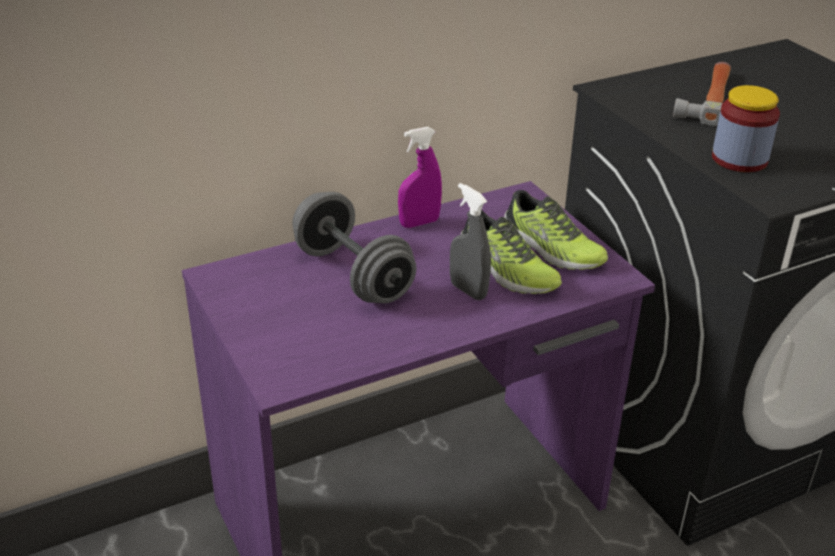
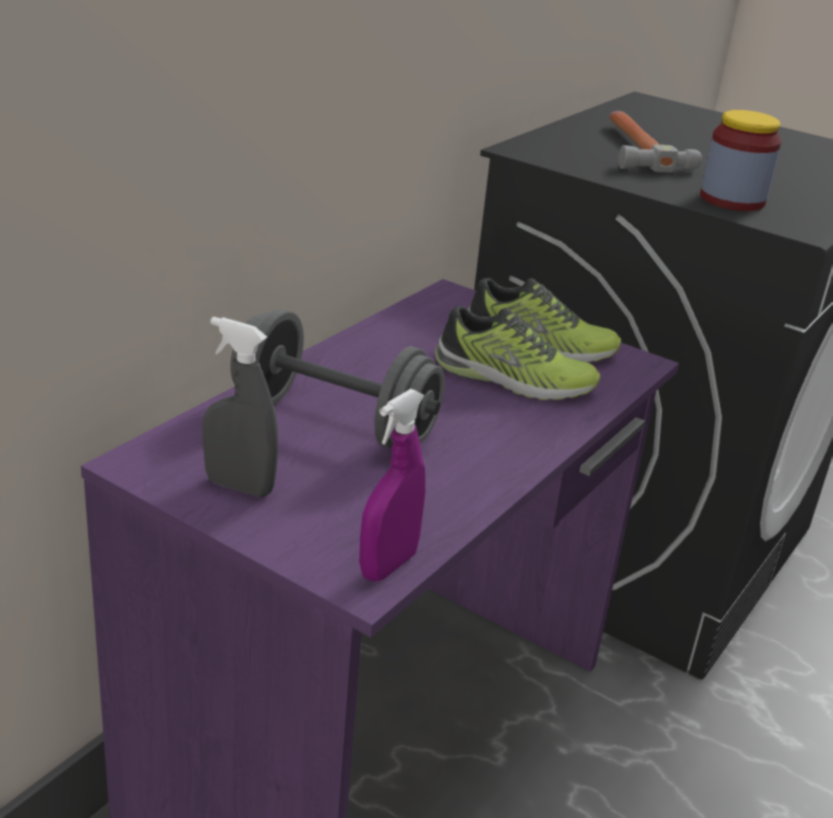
camera: 30 degrees left, 5 degrees down
(419, 223) = (360, 345): purple spray bottle -> purple spray bottle (388, 565)
(468, 290) = (492, 410): grey spray bottle -> grey spray bottle (239, 486)

